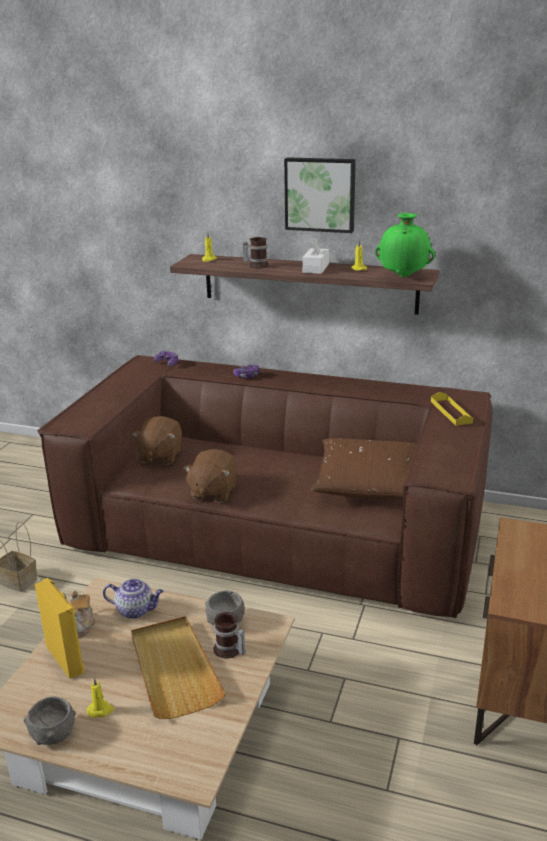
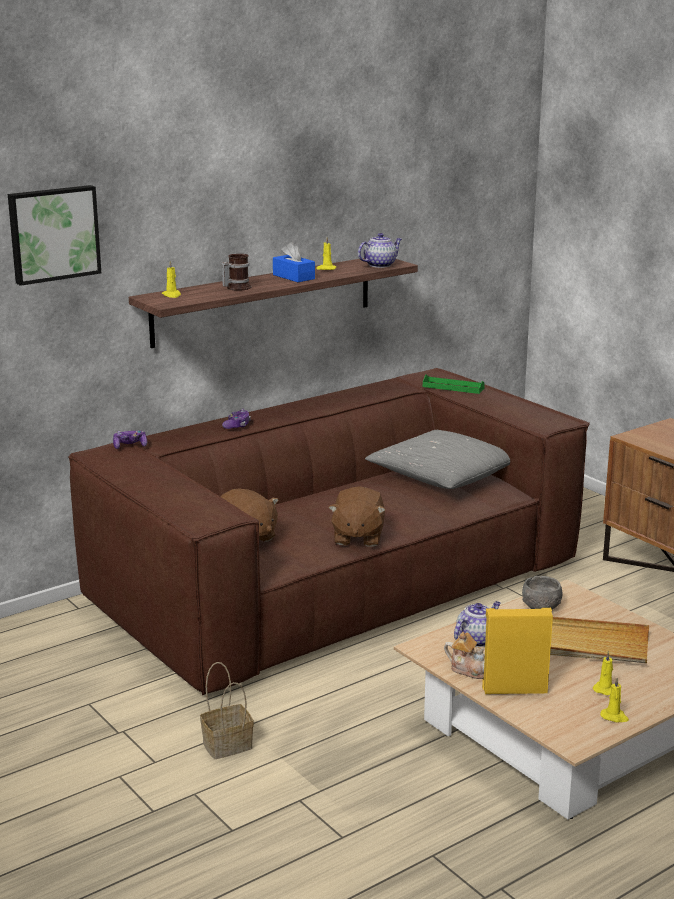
camera: 55 degrees left, 5 degrees down
(53, 733) = (614, 717): grey bowl -> yellow candle
(213, 492) = (357, 537): brown plush toy -> brown plush toy turned 45 degrees clockwise
(229, 650) = (583, 616): mug -> none
(315, 268) = (293, 277): white tissue box -> blue tissue box
(320, 194) = (273, 195): picture -> picture (53, 233)
(369, 483) = (443, 476): brown pillow -> grey pillow
(403, 276) = (380, 265): green vase -> teapot
(451, 412) = (453, 387): yellow tray -> green tray

